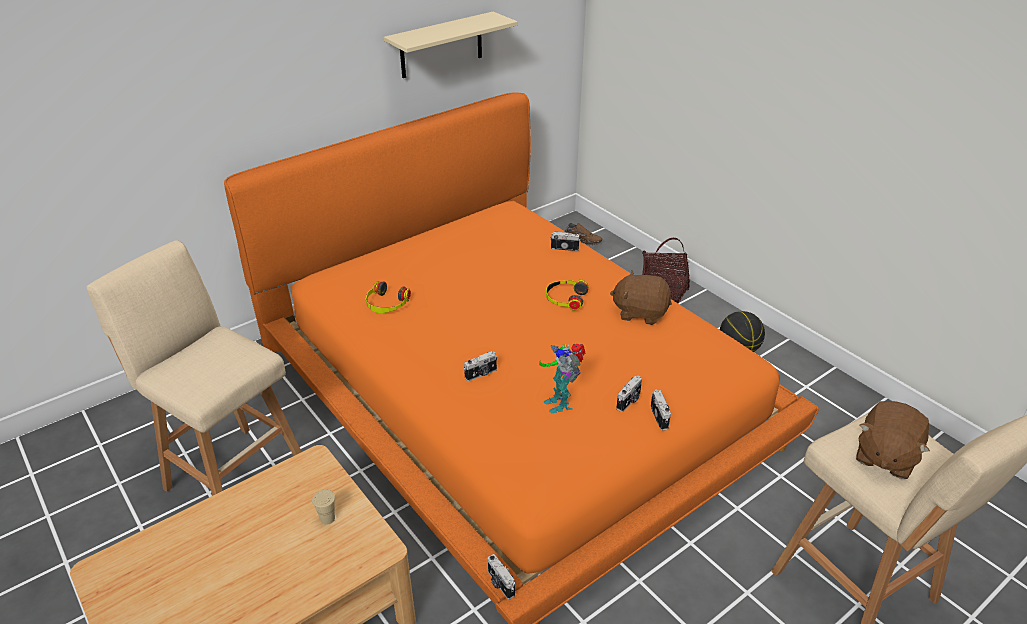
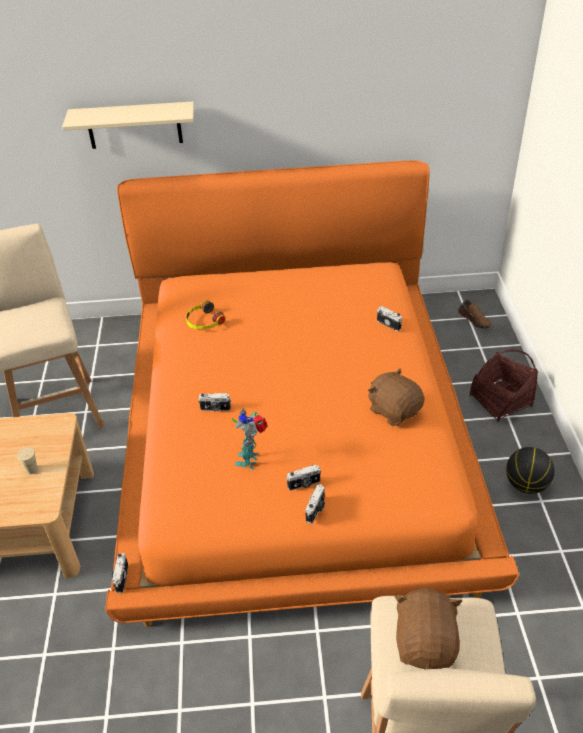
camera: 35 degrees right, 5 degrees up
(441, 45) = (347, 103): beige shelf -> beige shelf (134, 125)
(565, 298) = (342, 371): headphones -> none
(884, 456) = (425, 643): brown plush toy -> brown plush toy turned 120 degrees clockwise

